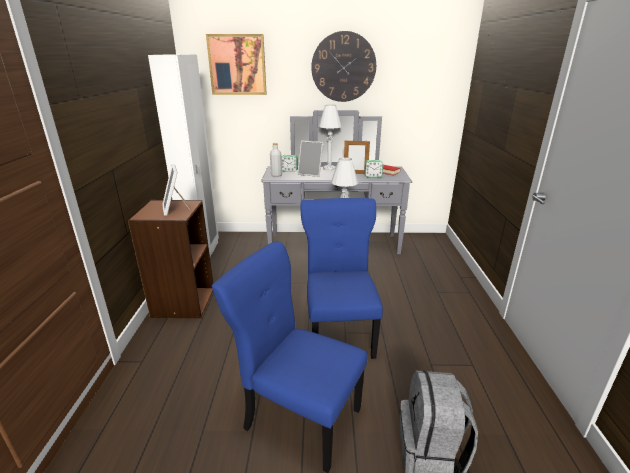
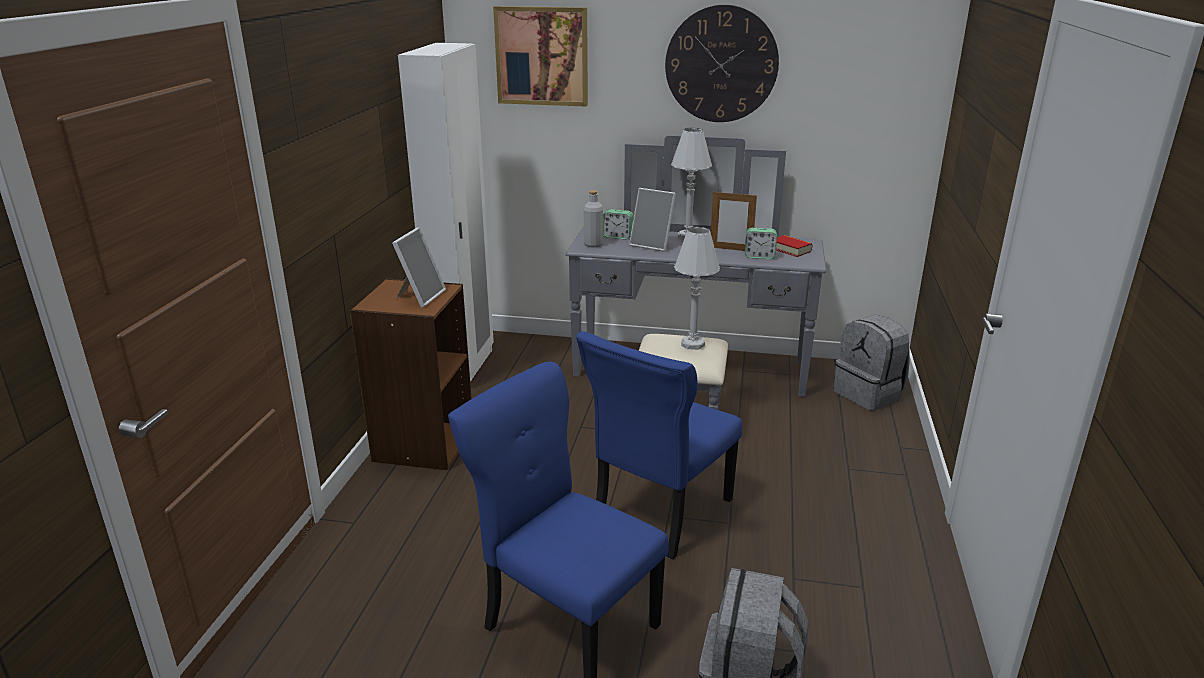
camera: 10 degrees right, 0 degrees up
(175, 209) = (420, 297): picture frame -> picture frame turned 150 degrees counterclockwise
(339, 332) = (659, 514): blue chair -> blue chair turned 150 degrees counterclockwise
(433, 250) = (869, 394): none -> grey backpack

